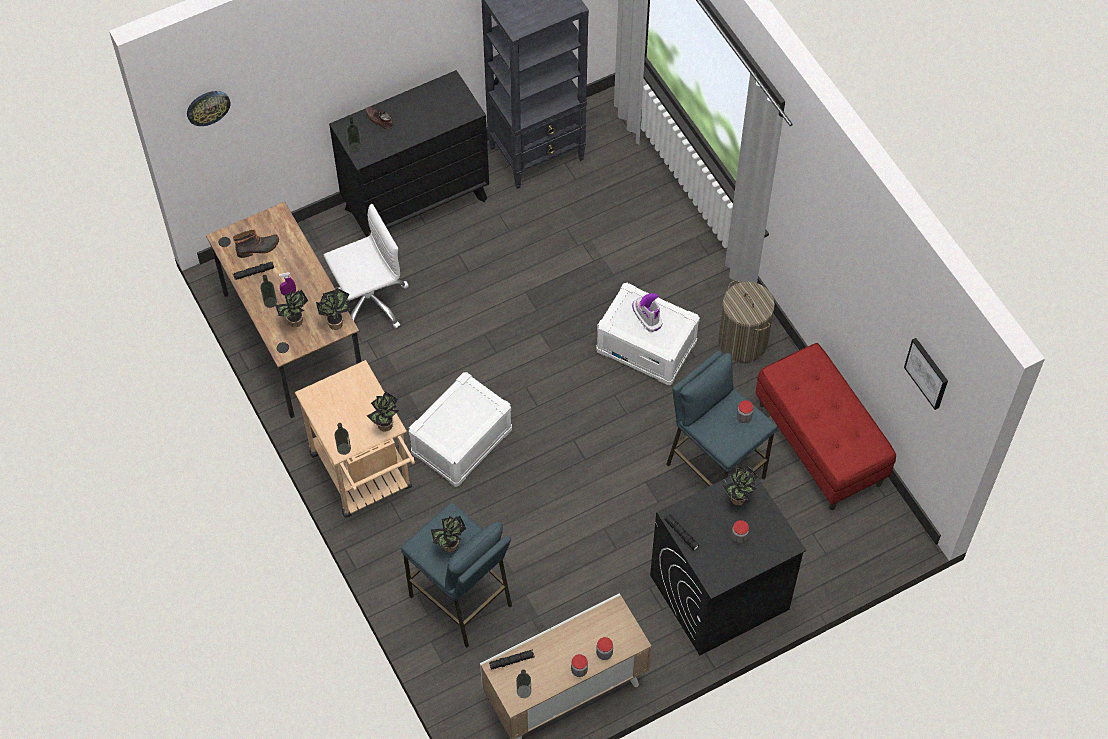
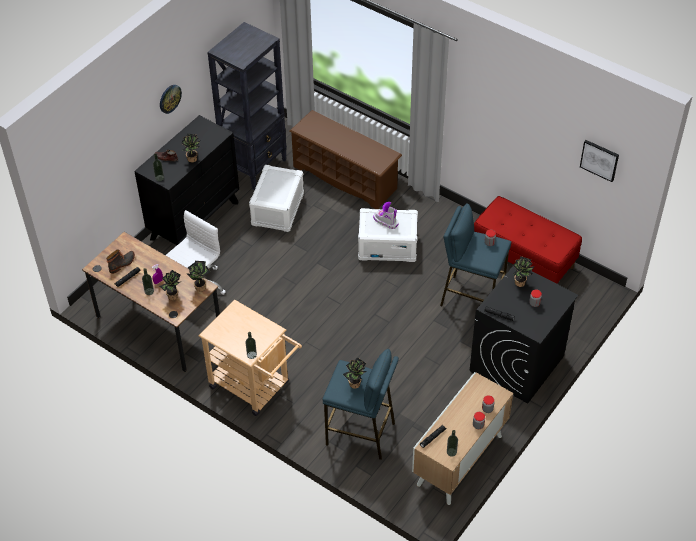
camera: 25 degrees left, 10 degrees down
(208, 107) = (63, 171): wall clock -> wall clock (169, 98)
(386, 427) = (271, 332): potted plant -> potted plant (193, 159)
(462, 442) = (305, 342): white storage box -> white storage box (278, 209)
(648, 219) = (345, 178): none -> brown shoe rack
(743, 341) = (443, 222): laundry basket -> none

